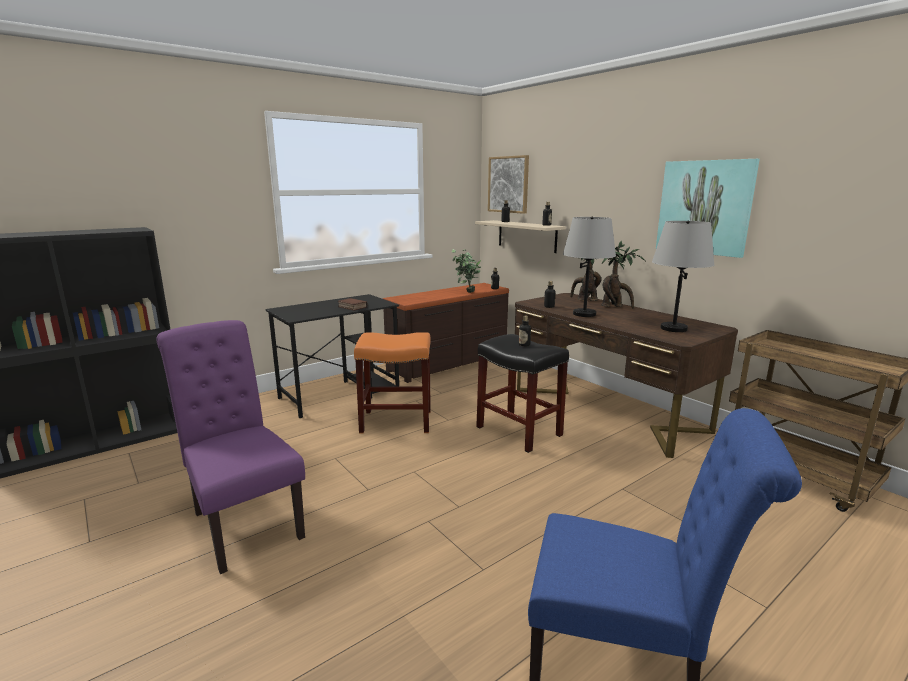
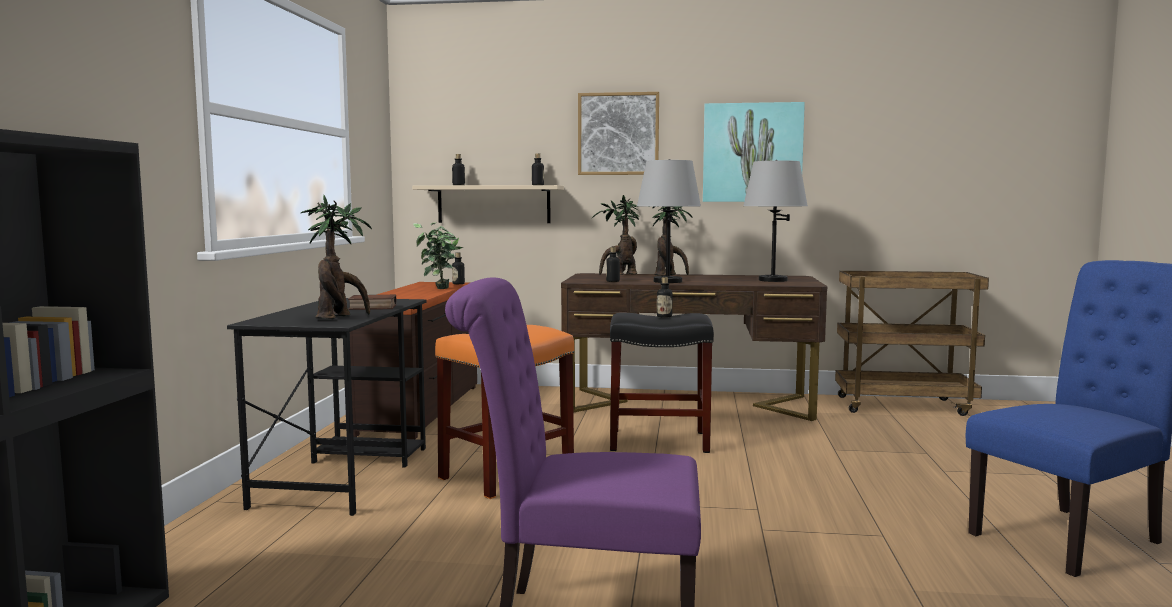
camera: 45 degrees left, 10 degrees down
(312, 313) = (339, 317): none -> potted plant
(508, 184) = (452, 133): picture -> picture (618, 134)

